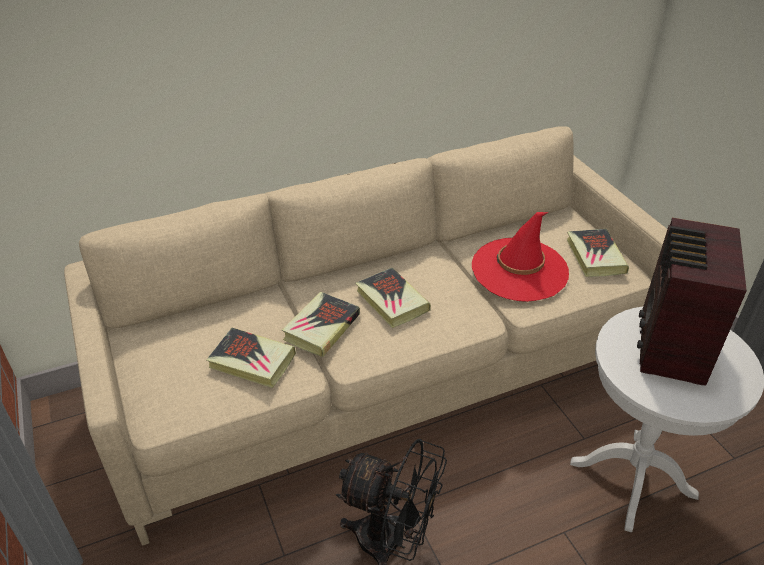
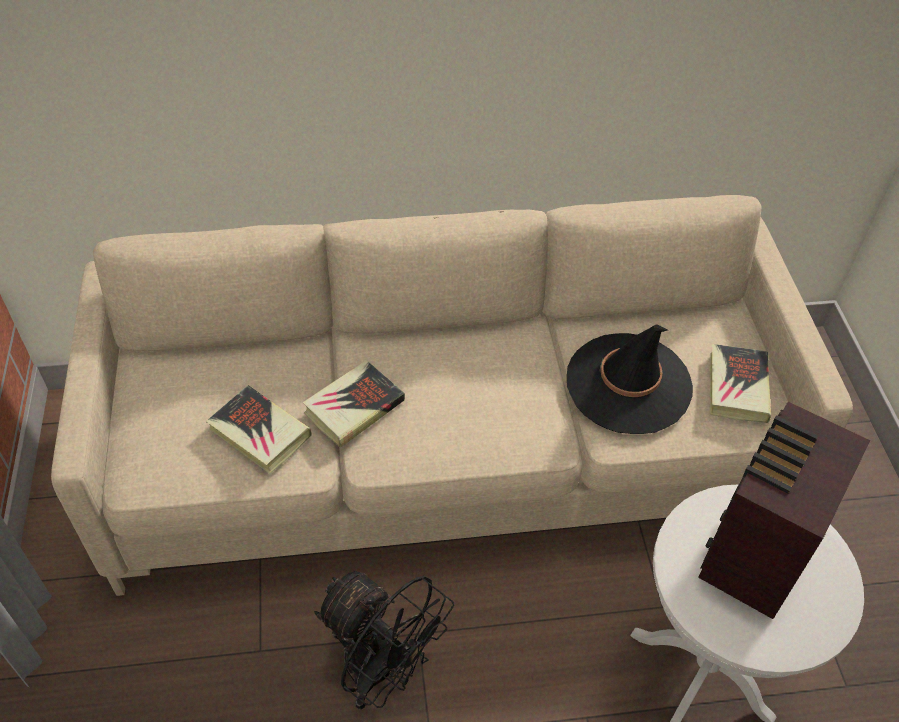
camera: 15 degrees right, 10 degrees up
(392, 301) = (450, 391): book -> none
(519, 270) = (628, 384): red hat -> black hat

